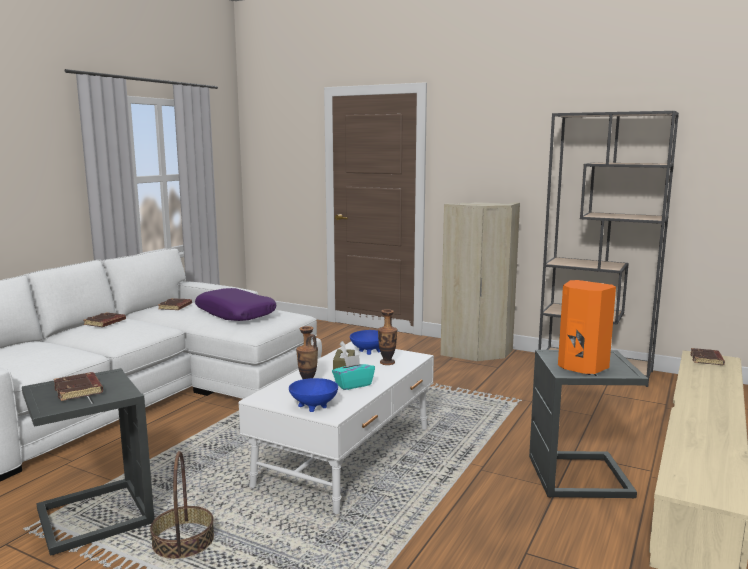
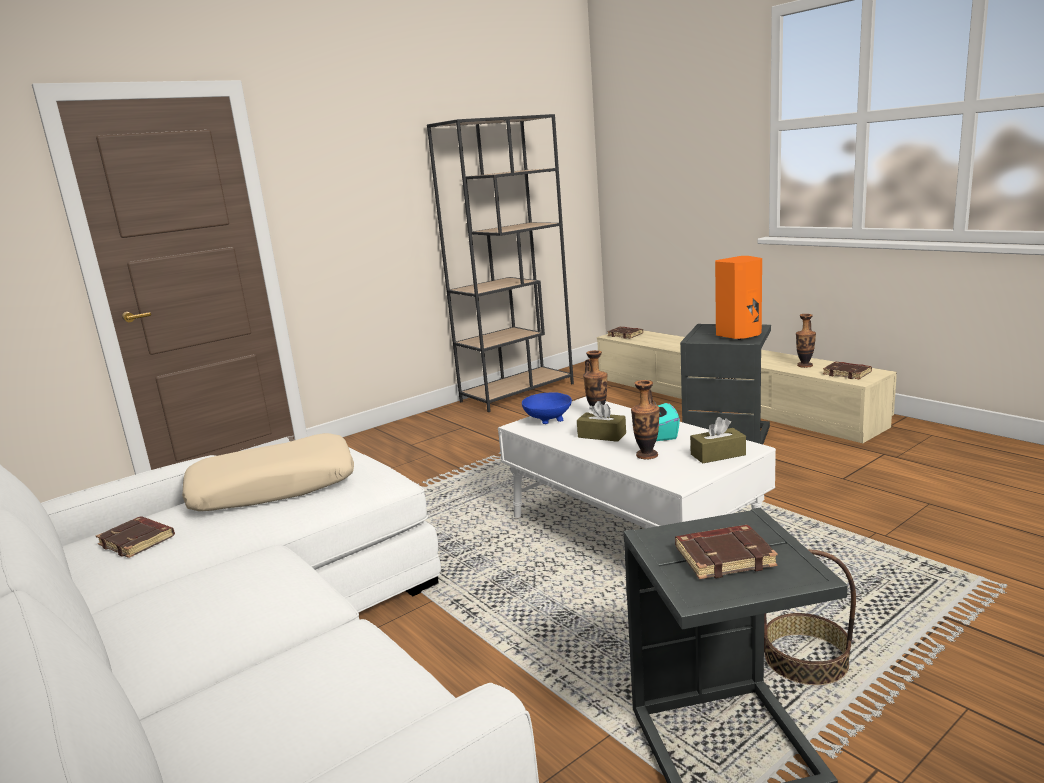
camera: 65 degrees left, 5 degrees up
(105, 323) = (172, 609): brown book -> brown book (847, 373)
(236, 314) = (274, 488): purple pillow -> beige pillow
(315, 406) = (718, 455): blue bowl -> brown tissue box
(476, 352) = (407, 429): beige cabinet -> none
(703, 454) = (805, 365): none -> vase

